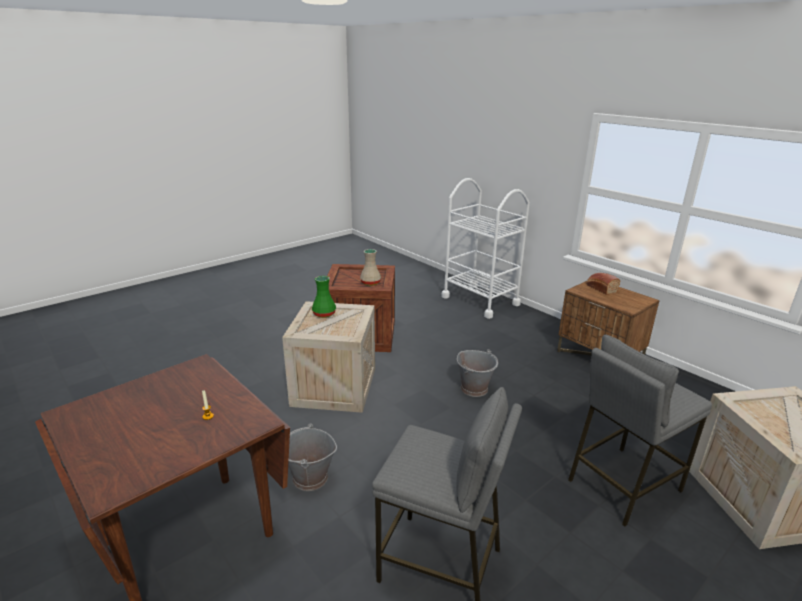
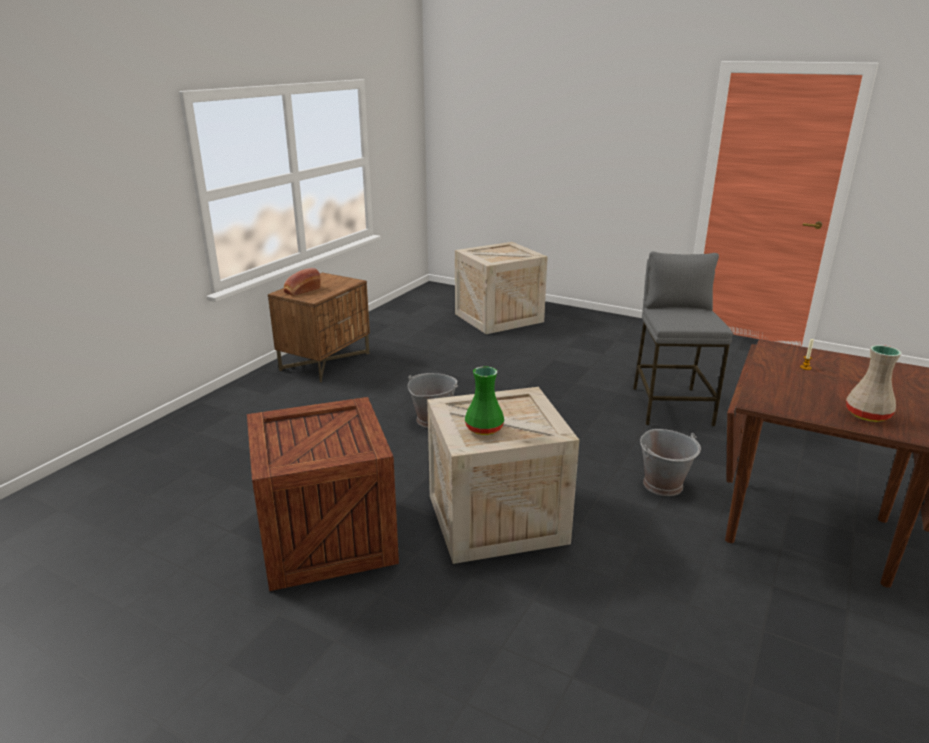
camera: 110 degrees left, 0 degrees up
(371, 283) = (334, 423): beige vase -> beige vase (866, 414)
(480, 300) = (163, 445): white cart -> none
(622, 484) = (523, 353): grey stool -> none

